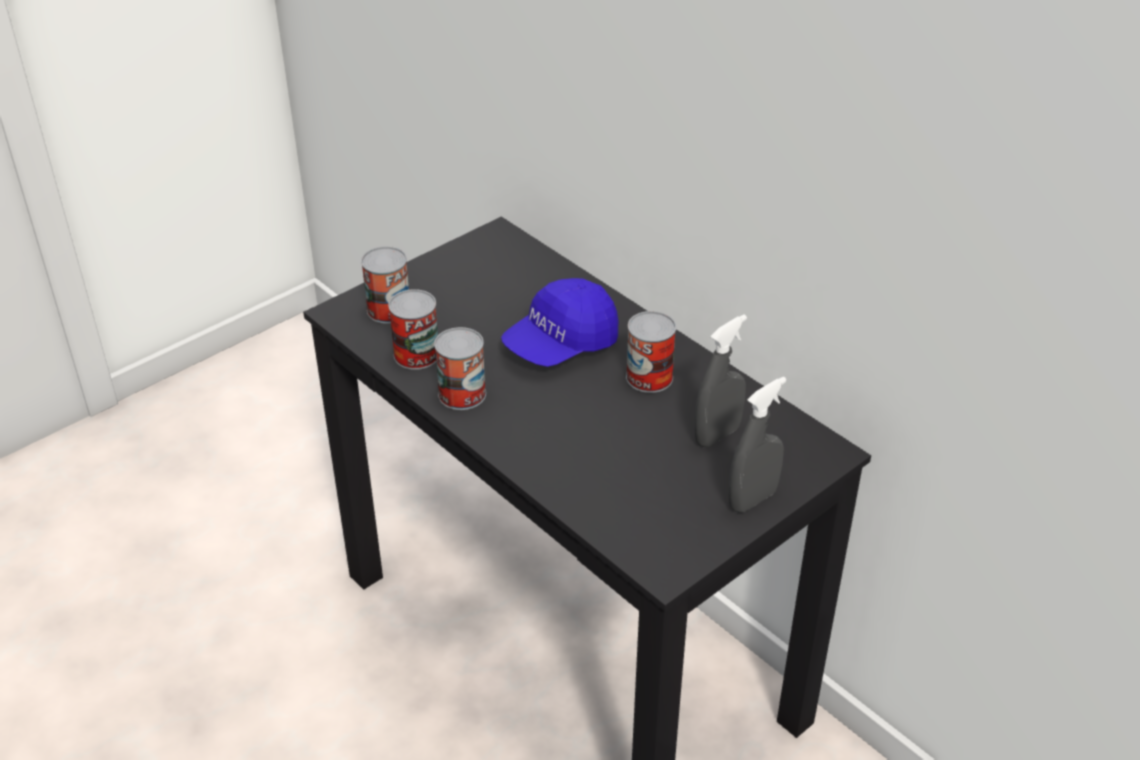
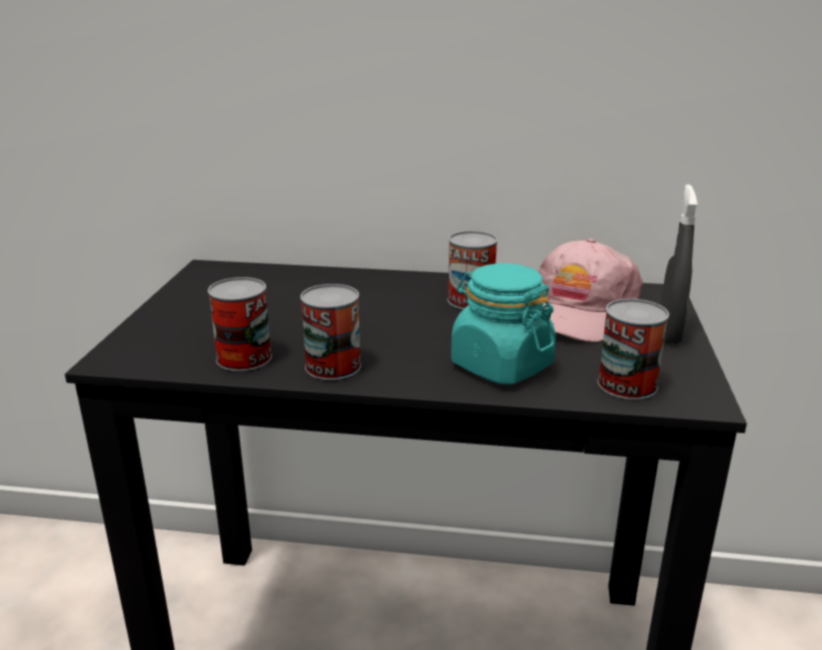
camera: 40 degrees left, 15 degrees down
(389, 310) = (167, 340): can -> can (627, 385)
(561, 344) = (369, 307): blue cap -> none
(573, 456) = (500, 365): none -> turquoise jar
(717, 435) = (577, 311): grey spray bottle -> pink cap

